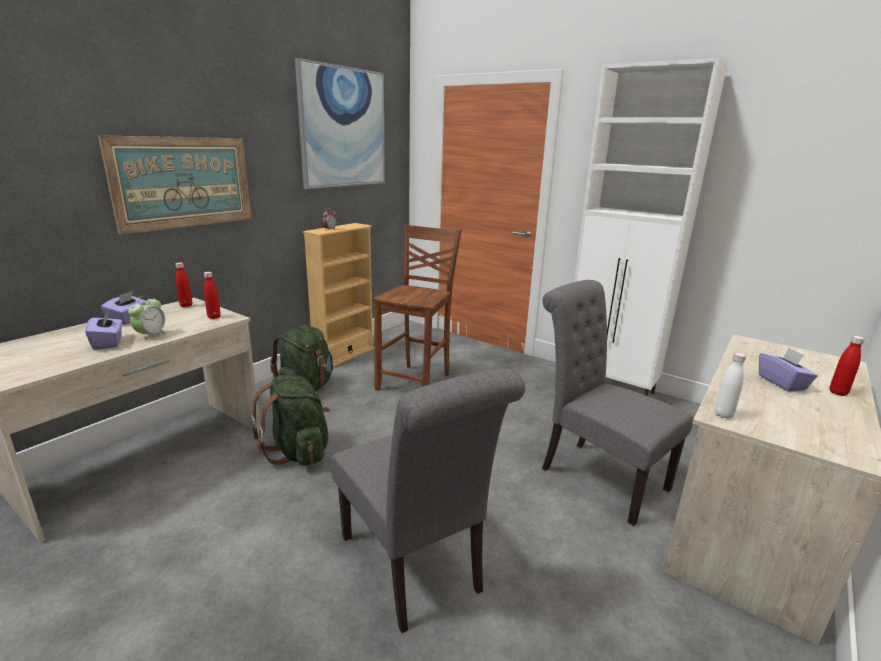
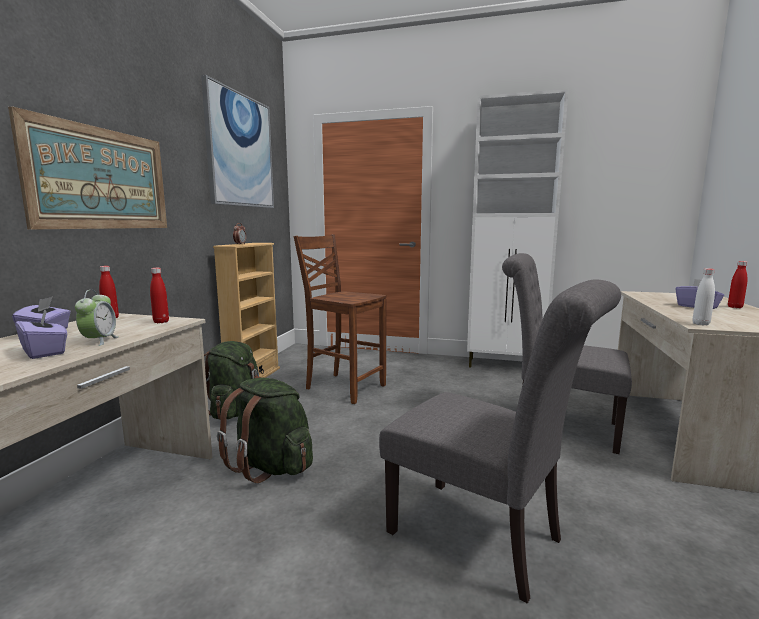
camera: 20 degrees left, 10 degrees down
(416, 382) = (344, 387): brown chair -> brown chair turned 60 degrees counterclockwise

